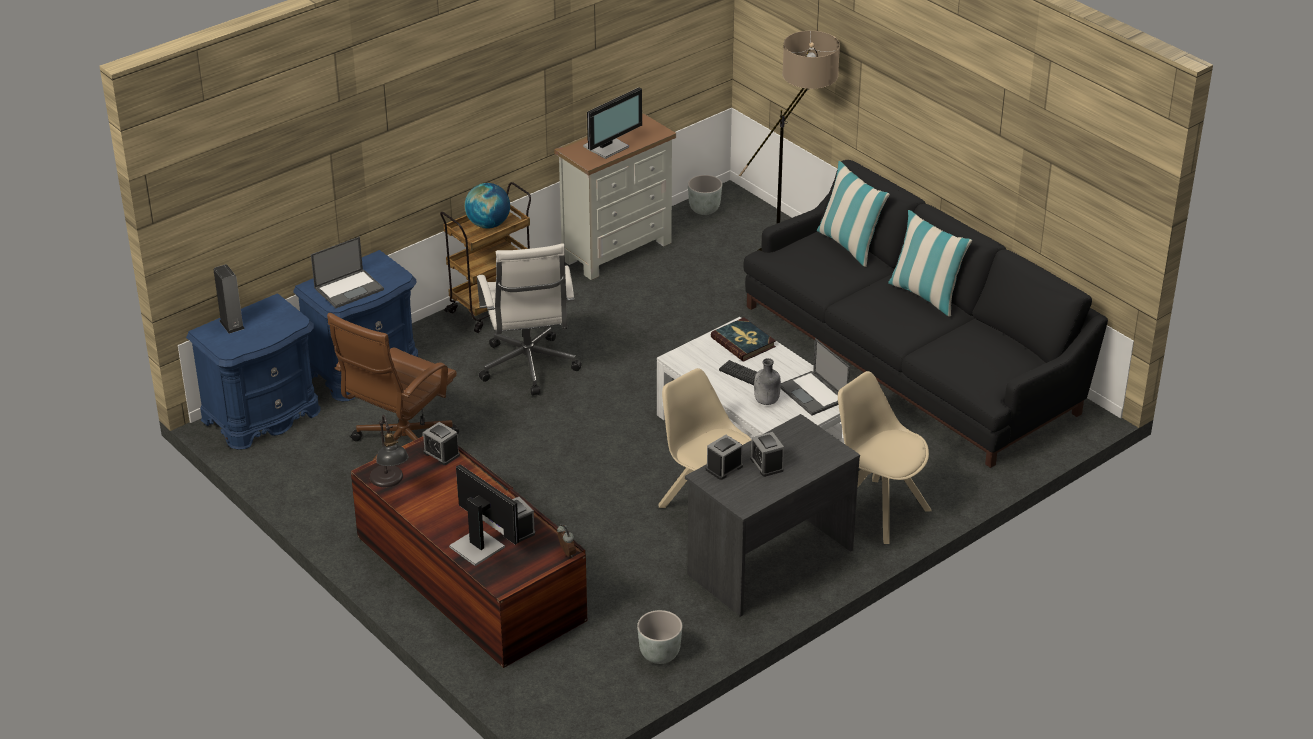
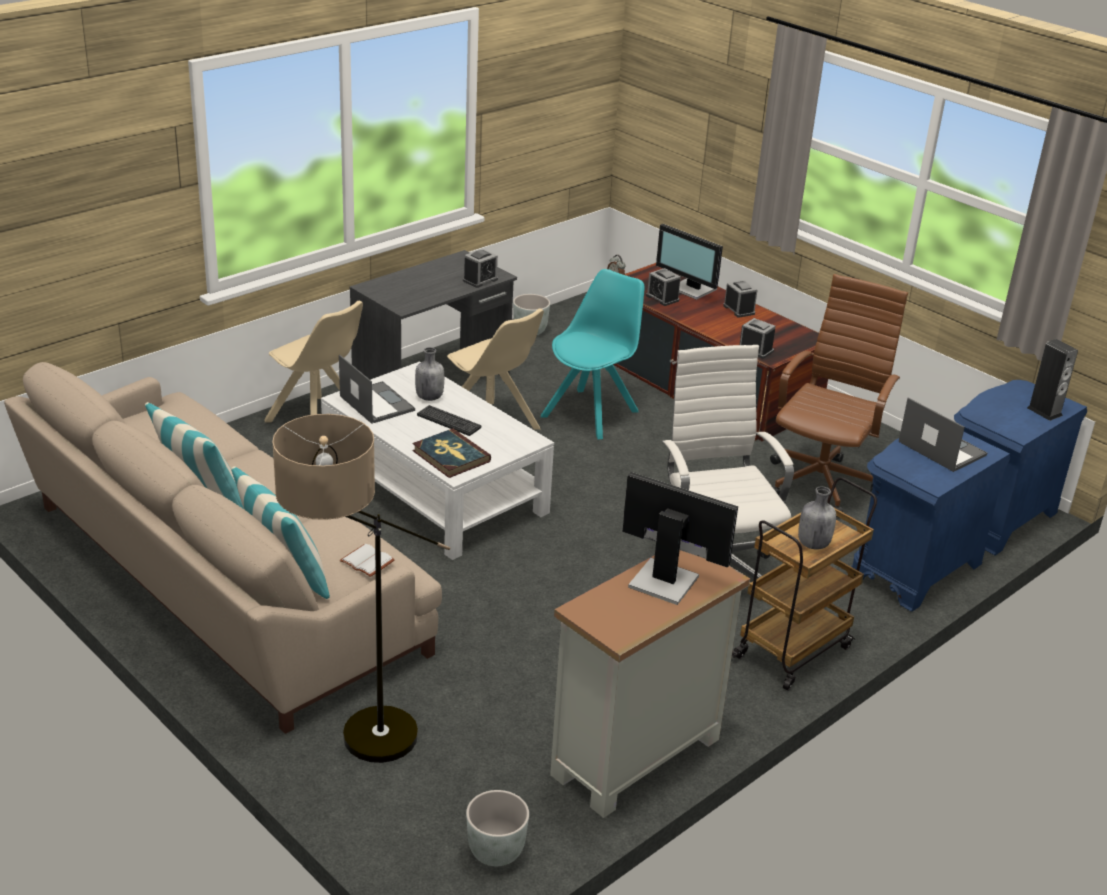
camera: 175 degrees right, 5 degrees down
(349, 288) = (940, 448): laptop -> laptop turned 90 degrees clockwise
(391, 485) = (790, 329): grey table lamp -> none
(488, 224) = (812, 544): globe -> grey bottle
(603, 528) = (591, 413): none -> turquoise chair
(608, 147) = (664, 580): monitor -> monitor turned 75 degrees clockwise
(766, 464) = (440, 281): alarm clock -> alarm clock (739, 310)
(795, 254) = (368, 561): none -> white book
(913, 356) = (220, 580): black sofa -> beige sofa

